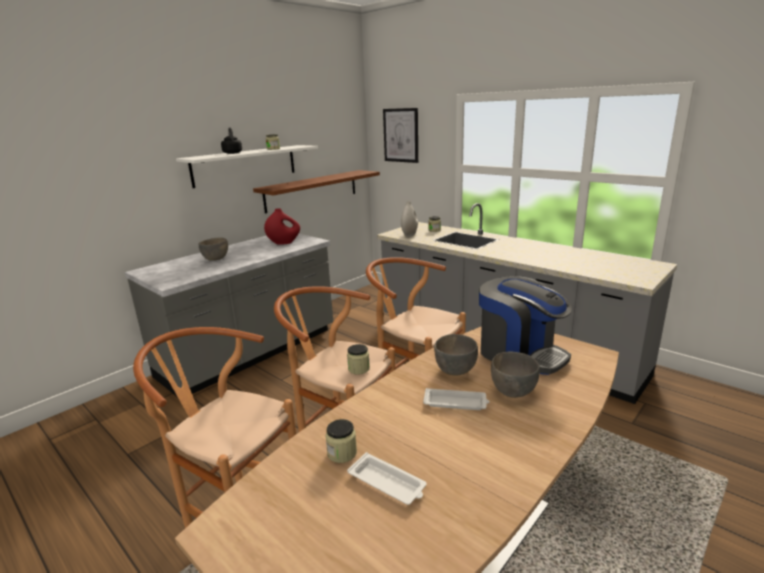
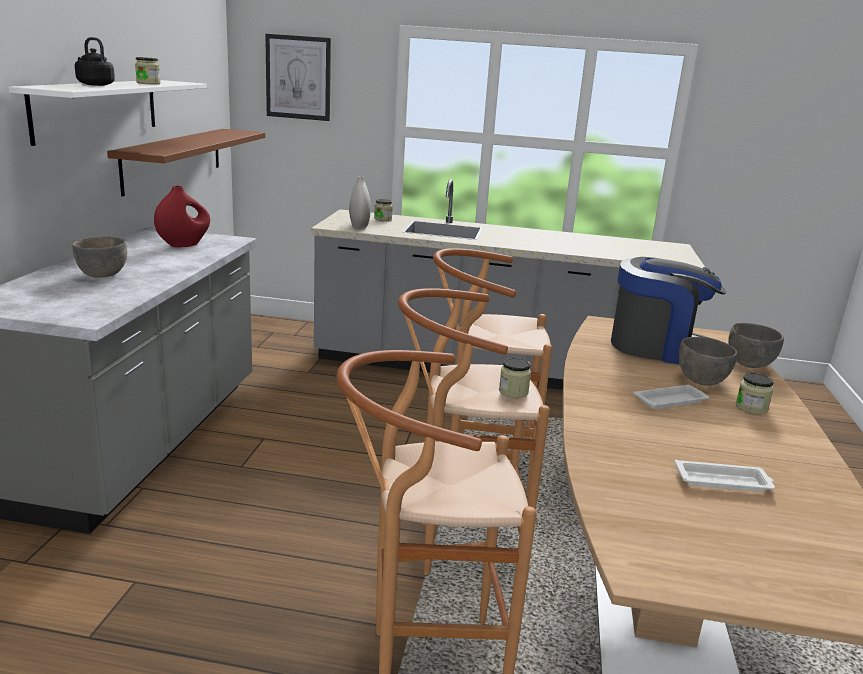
camera: 35 degrees left, 0 degrees up
(342, 453) = (643, 470): jar -> jar (751, 408)
(455, 370) = (624, 372): grey bowl -> grey bowl (749, 363)

